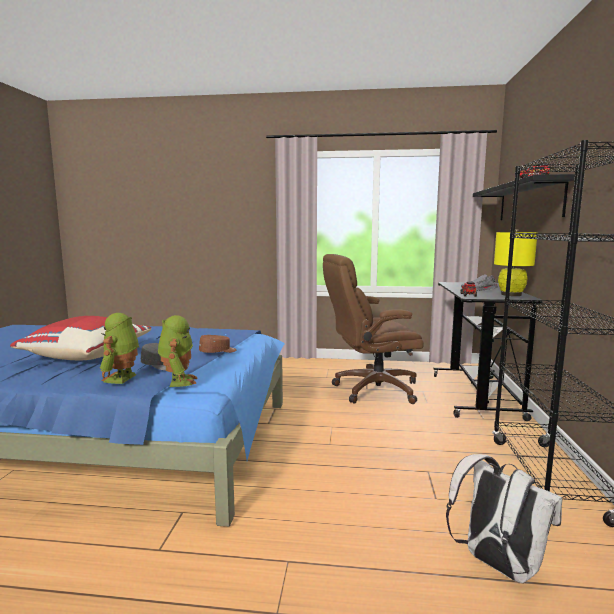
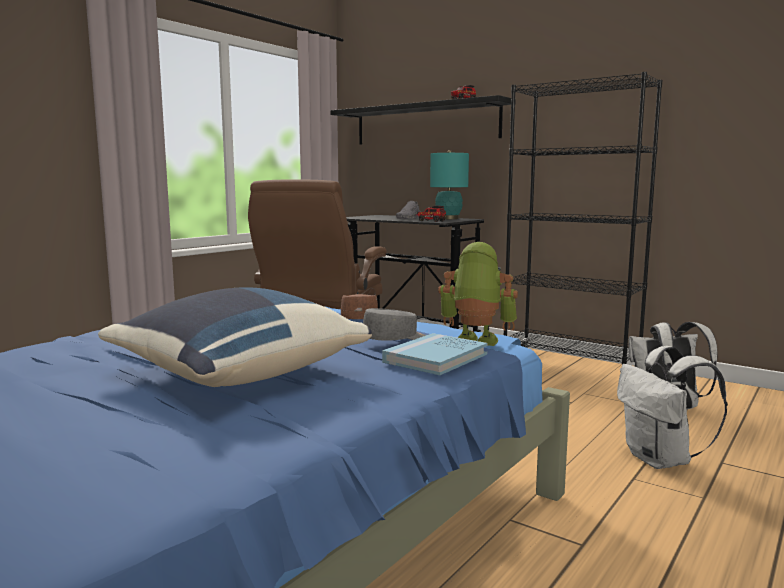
camera: 60 degrees left, 0 degrees up
(86, 356) = (235, 374): red pillow -> blue pillow
(122, 379) = (435, 358): toy robot -> blue book
(343, 574) = (661, 460): none -> white backpack
(511, 294) = (448, 218): yellow table lamp -> turquoise table lamp

